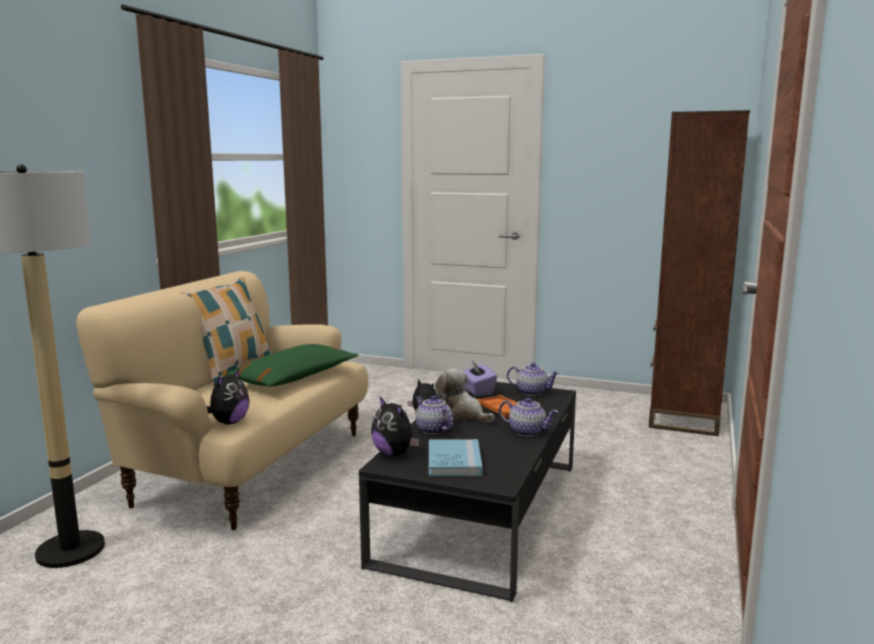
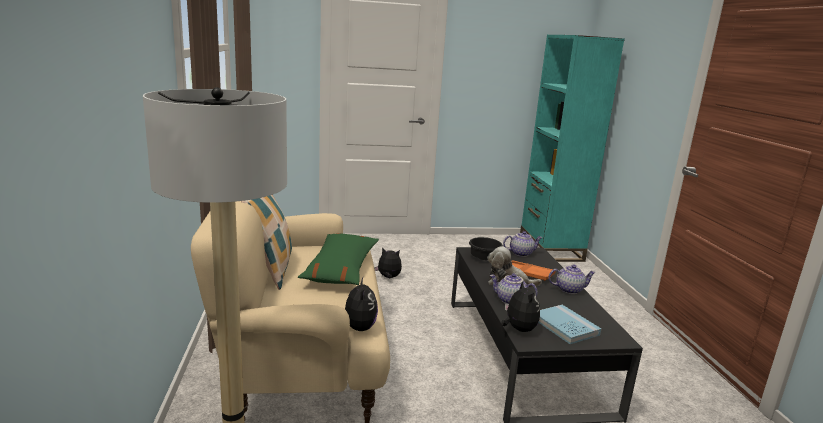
camera: 30 degrees left, 5 degrees up
(394, 453) = (518, 329): plush toy -> plush toy turned 120 degrees counterclockwise
(477, 391) = (485, 258): purple tissue box -> black bowl
(684, 416) = (550, 249): brown bookcase -> turquoise bookcase

